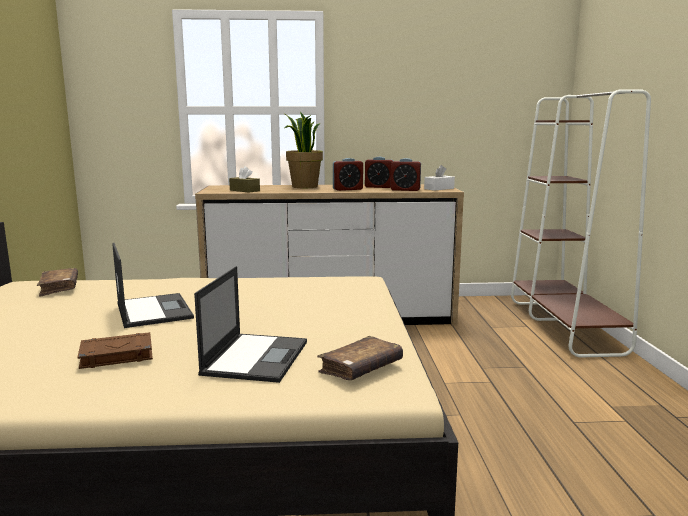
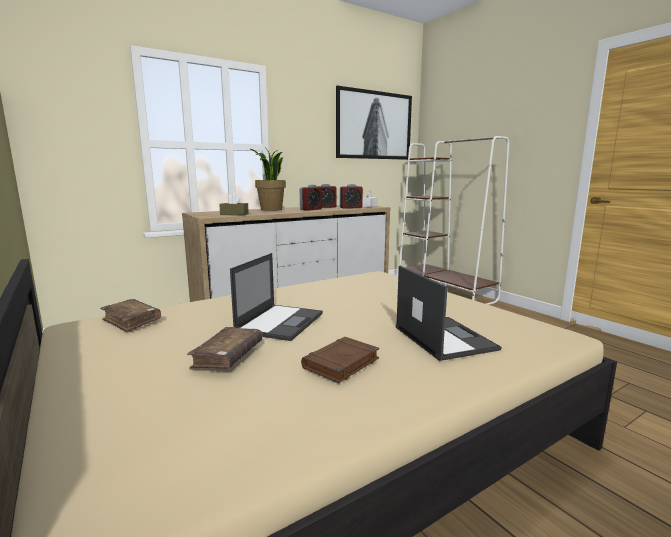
camera: 30 degrees left, 0 degrees up
(153, 310) = (280, 322): laptop -> laptop turned 75 degrees clockwise
(360, 369) = (518, 329): brown book -> brown book (228, 357)
(489, 73) = (374, 125): none -> picture

